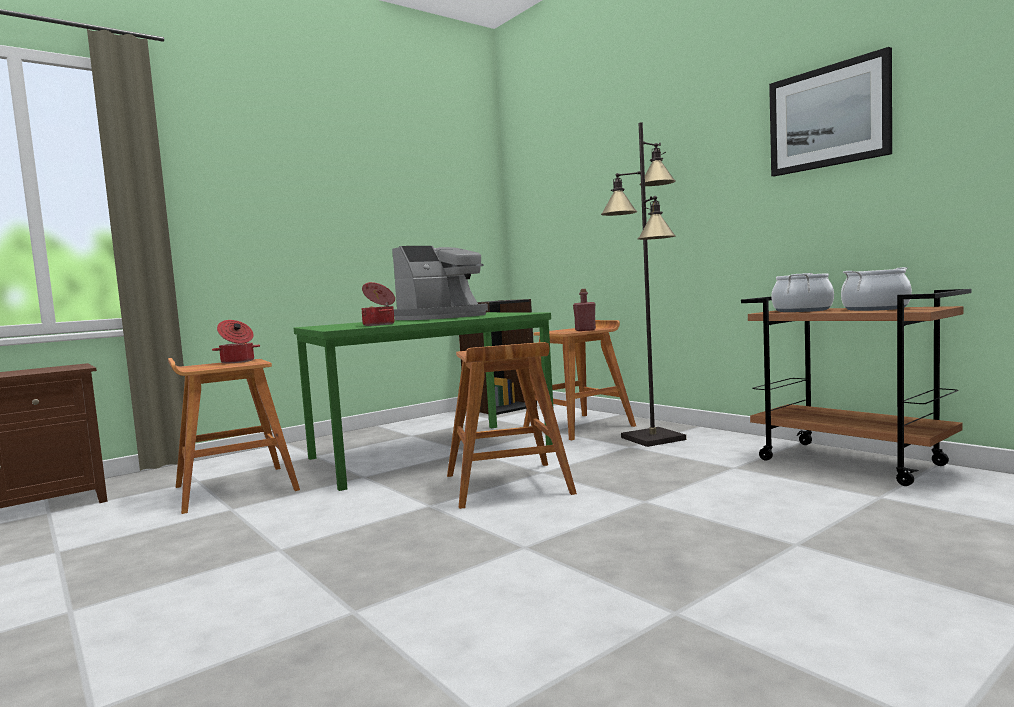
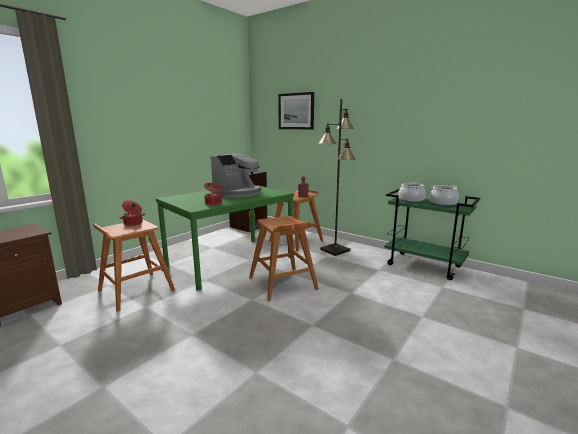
camera: 15 degrees left, 10 degrees up
(828, 117) = (428, 110): picture -> picture (296, 111)
(851, 462) = (424, 265): brown cart -> green cart

